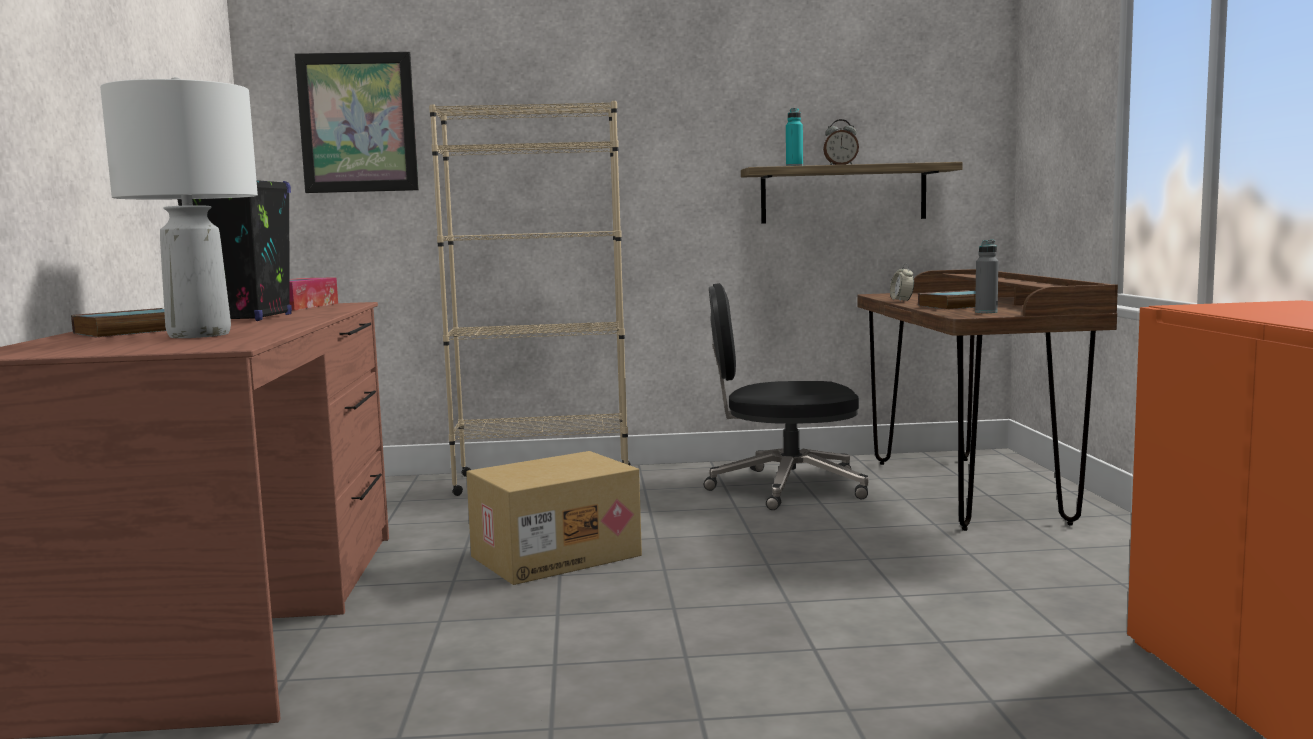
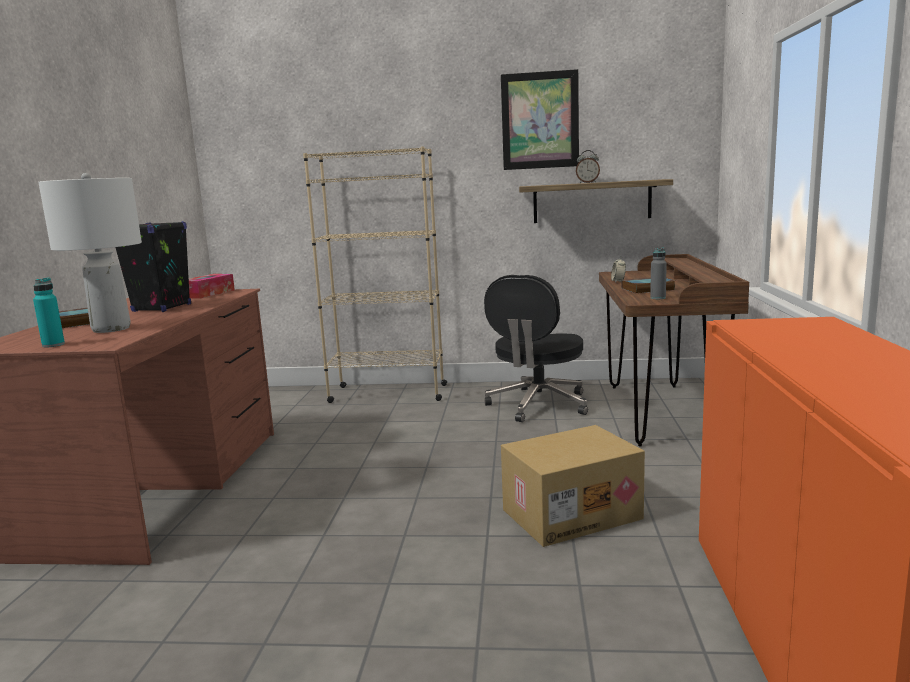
camera: 10 degrees right, 5 degrees up
(357, 123) = (269, 162): picture -> picture (540, 120)
(556, 555) = (366, 452): cardboard box -> cardboard box (571, 513)
(784, 488) = (537, 405): black office chair -> black office chair turned 75 degrees counterclockwise
(794, 166) = (554, 184): turquoise bottle -> turquoise bottle (53, 345)

